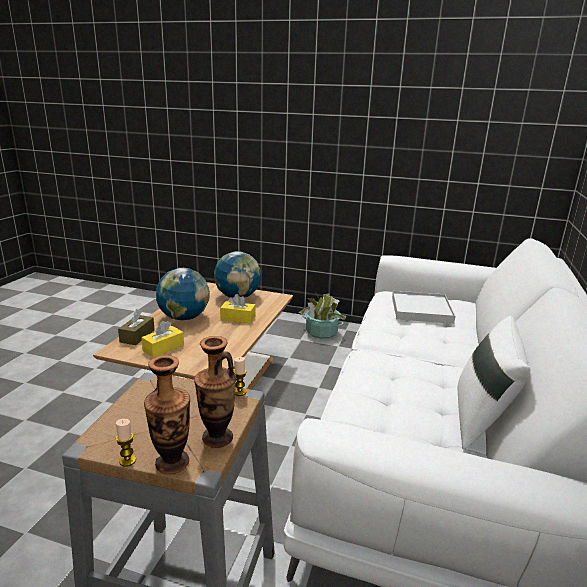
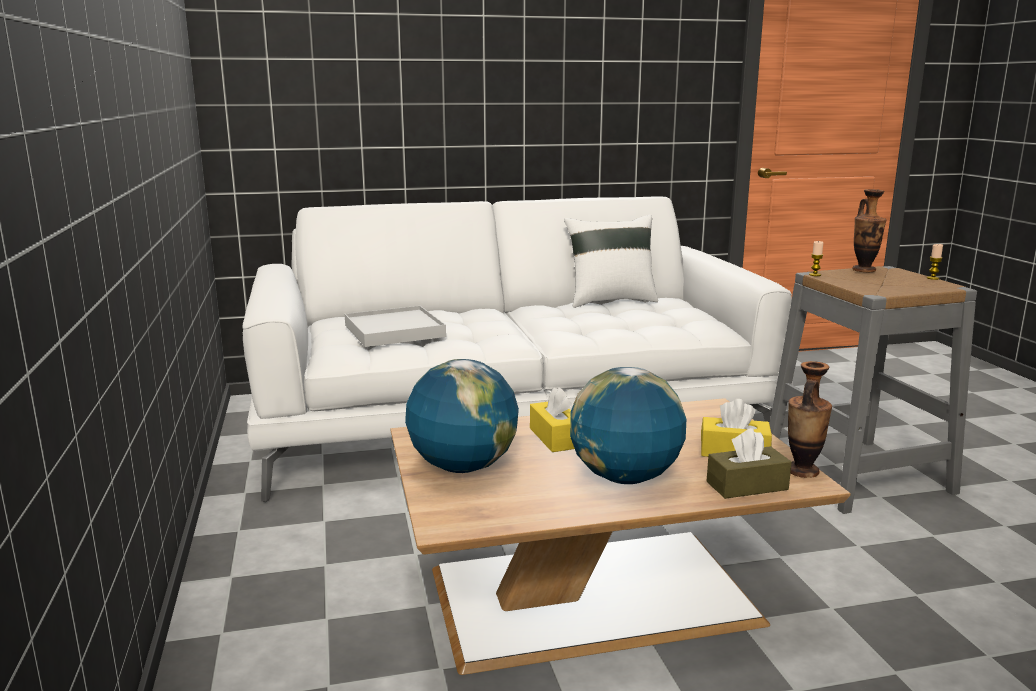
camera: 120 degrees left, 5 degrees down
(172, 463) = (905, 272): vase -> vase (802, 471)
(322, 332) = (270, 551): potted plant -> none

